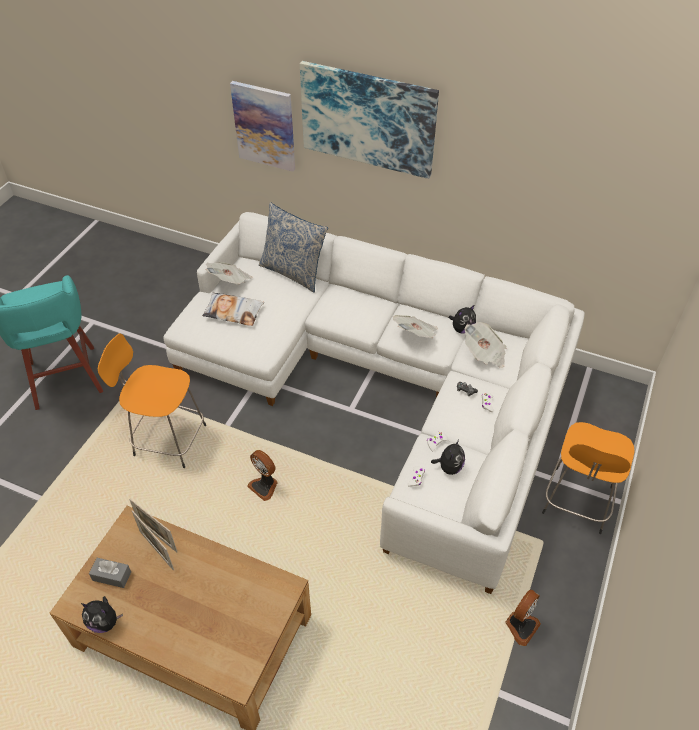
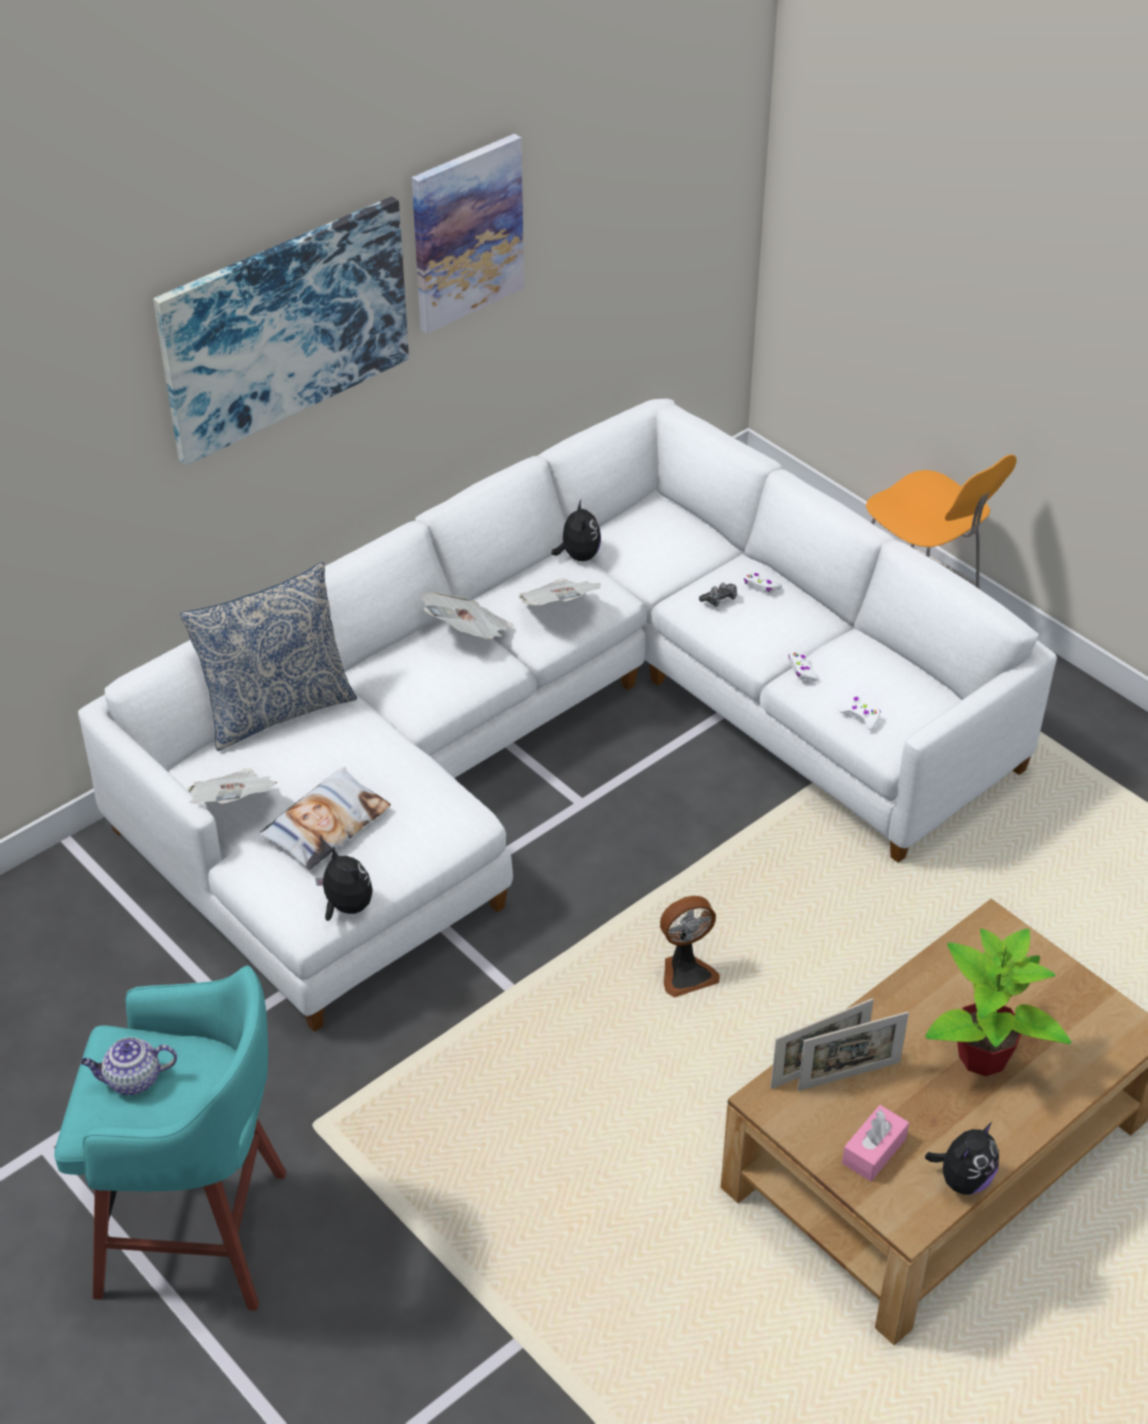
camera: 65 degrees left, 5 degrees down
(35, 298) = (132, 1080): none -> teapot
(112, 576) = (874, 1151): grey tissue box -> pink tissue box
(167, 440) = (490, 1090): orange stool -> none
(189, 608) = (983, 1058): none -> potted plant
(264, 126) = (90, 483): picture -> picture (466, 232)
(449, 467) = (859, 673): plush toy -> plush toy (346, 907)
(484, 354) = (654, 551): newspaper -> newspaper (468, 633)
(520, 626) = (1087, 761): fan -> none

